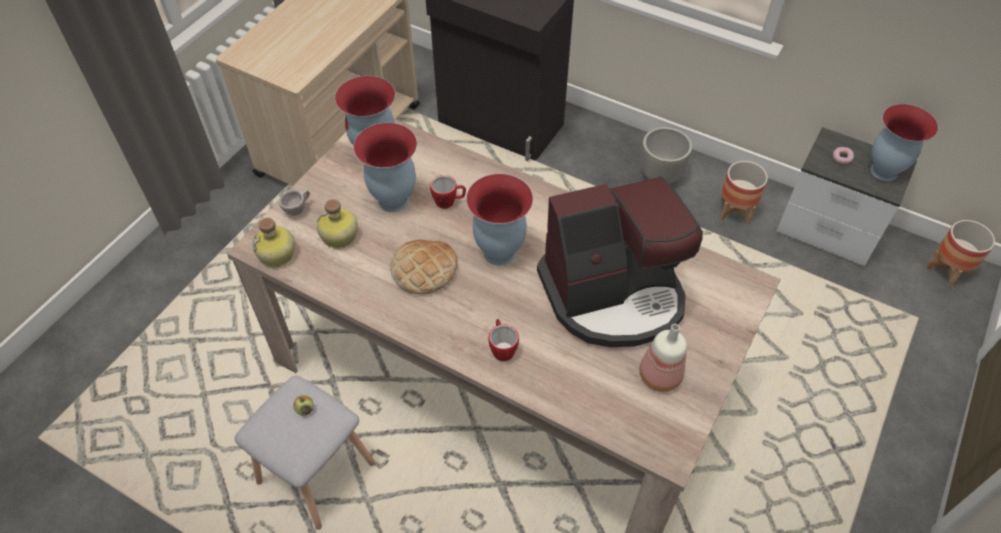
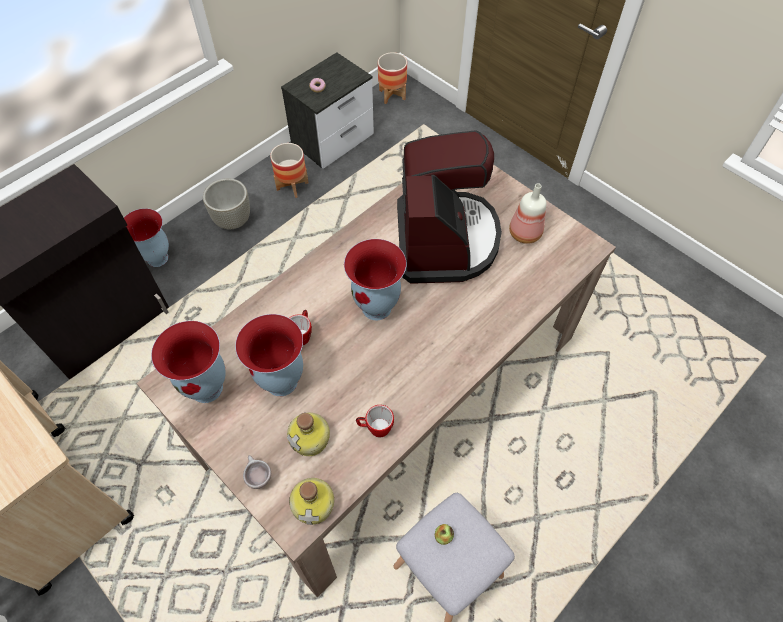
camera: 75 degrees left, 5 degrees up
(424, 270) = (377, 371): bread -> none
(502, 348) = (477, 328): mug -> mug (375, 428)
(883, 171) = (338, 72): vase -> vase (157, 259)

